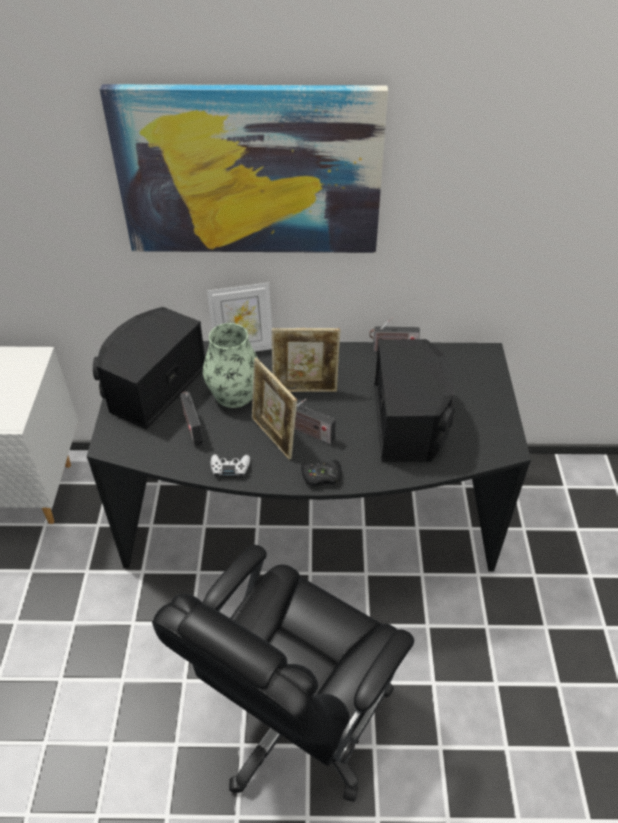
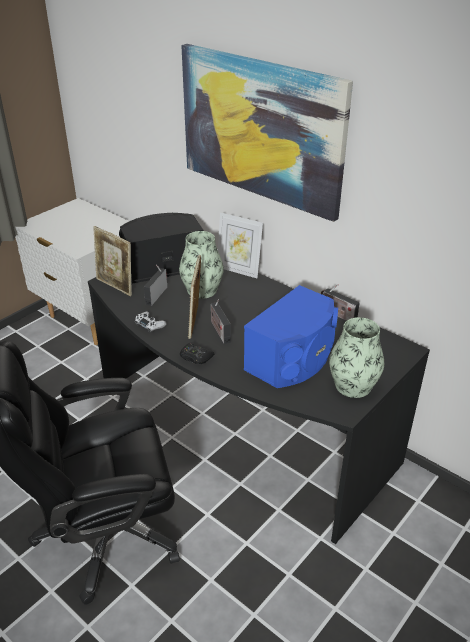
camera: 40 degrees right, 10 degrees down
(305, 389) = (248, 308): picture frame -> picture frame (115, 286)
(410, 421) = (293, 359): black speaker -> blue speaker
(486, 417) = (353, 385): none -> vase

